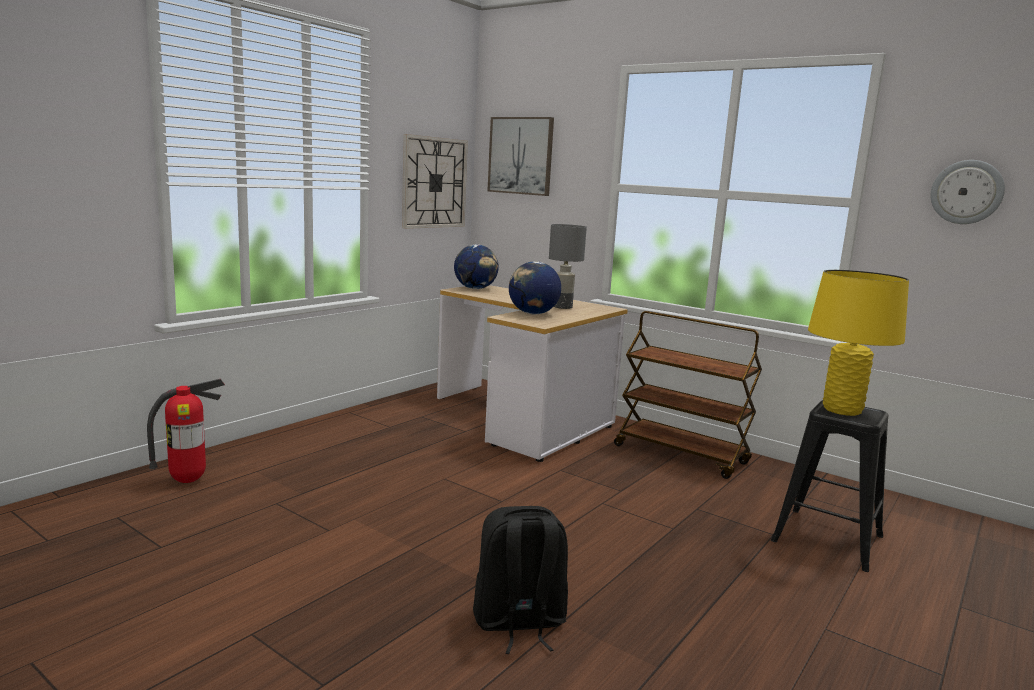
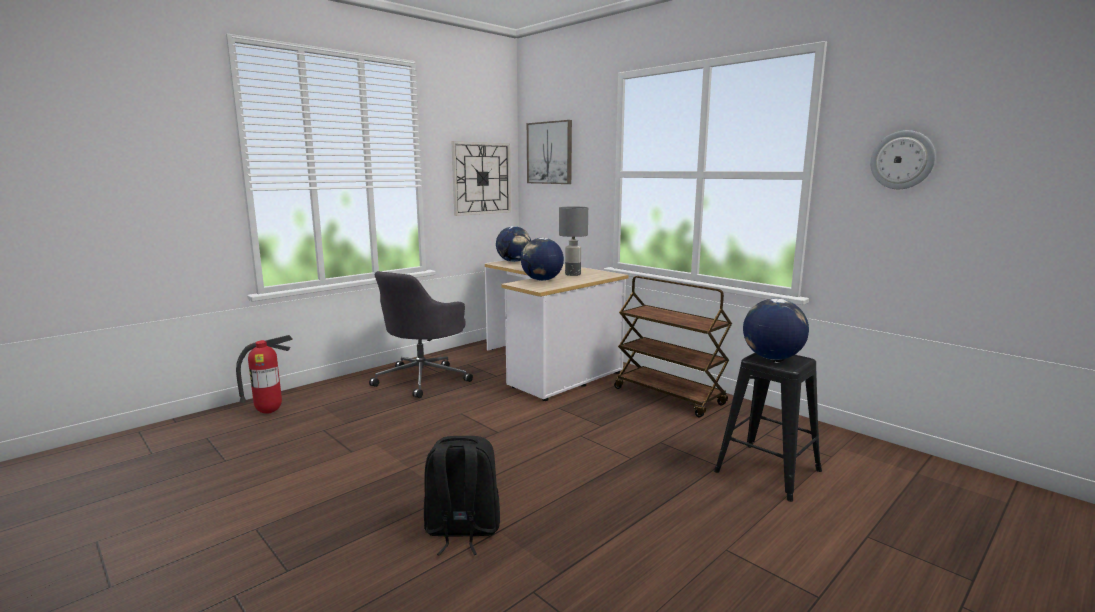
camera: 10 degrees right, 0 degrees up
(374, 436) = (423, 379): none -> grey office chair
(842, 410) = (772, 358): yellow table lamp -> globe

